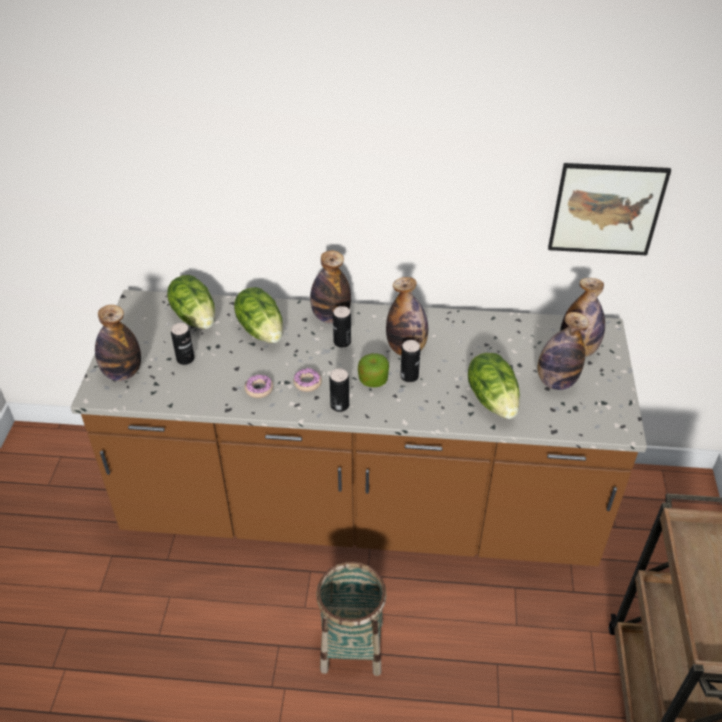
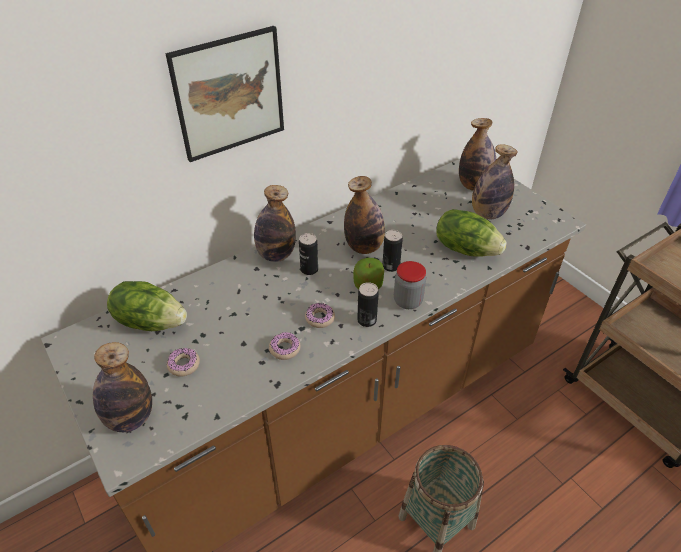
camera: 40 degrees left, 0 degrees up
(185, 359) = (184, 365): can -> donut
(262, 330) = (229, 298): lettuce -> none
(388, 411) = (407, 301): none -> jar
(606, 209) = (459, 60): picture -> picture (229, 94)

